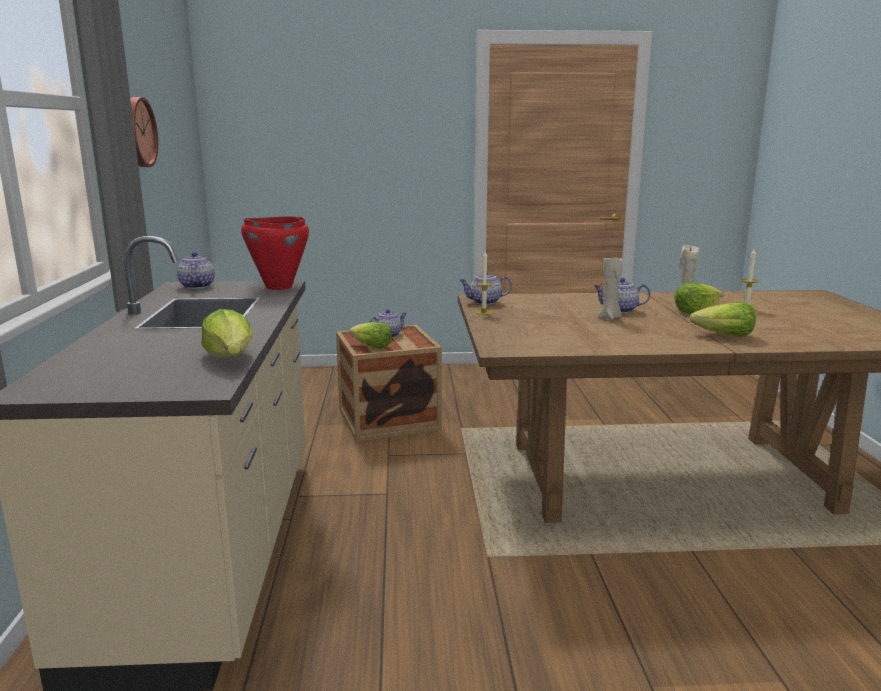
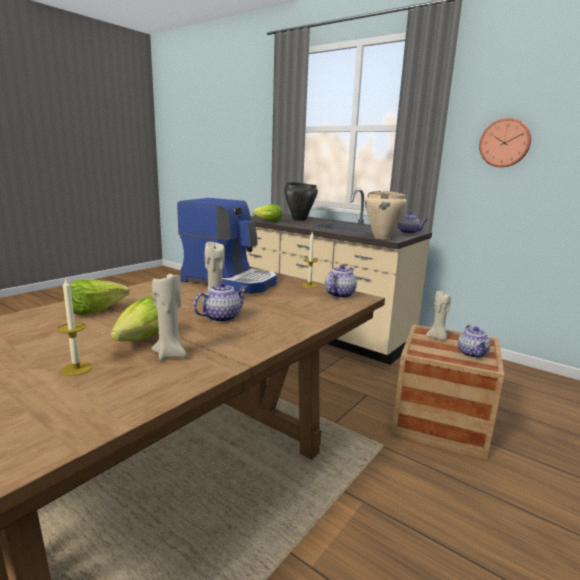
camera: 130 degrees right, 0 degrees up
(143, 349) = (299, 219): none -> black cooking pot
(278, 287) = (382, 237): red cooking pot -> beige cooking pot
(371, 346) = (437, 338): lettuce -> beige candle
(549, 333) = (230, 281): none -> coffee machine

